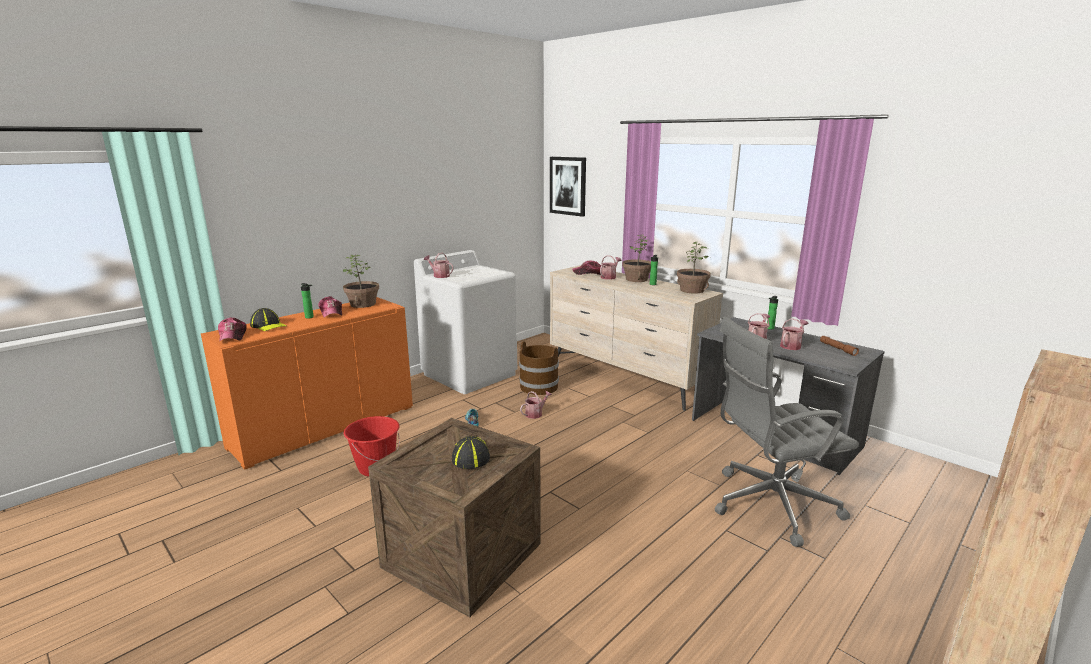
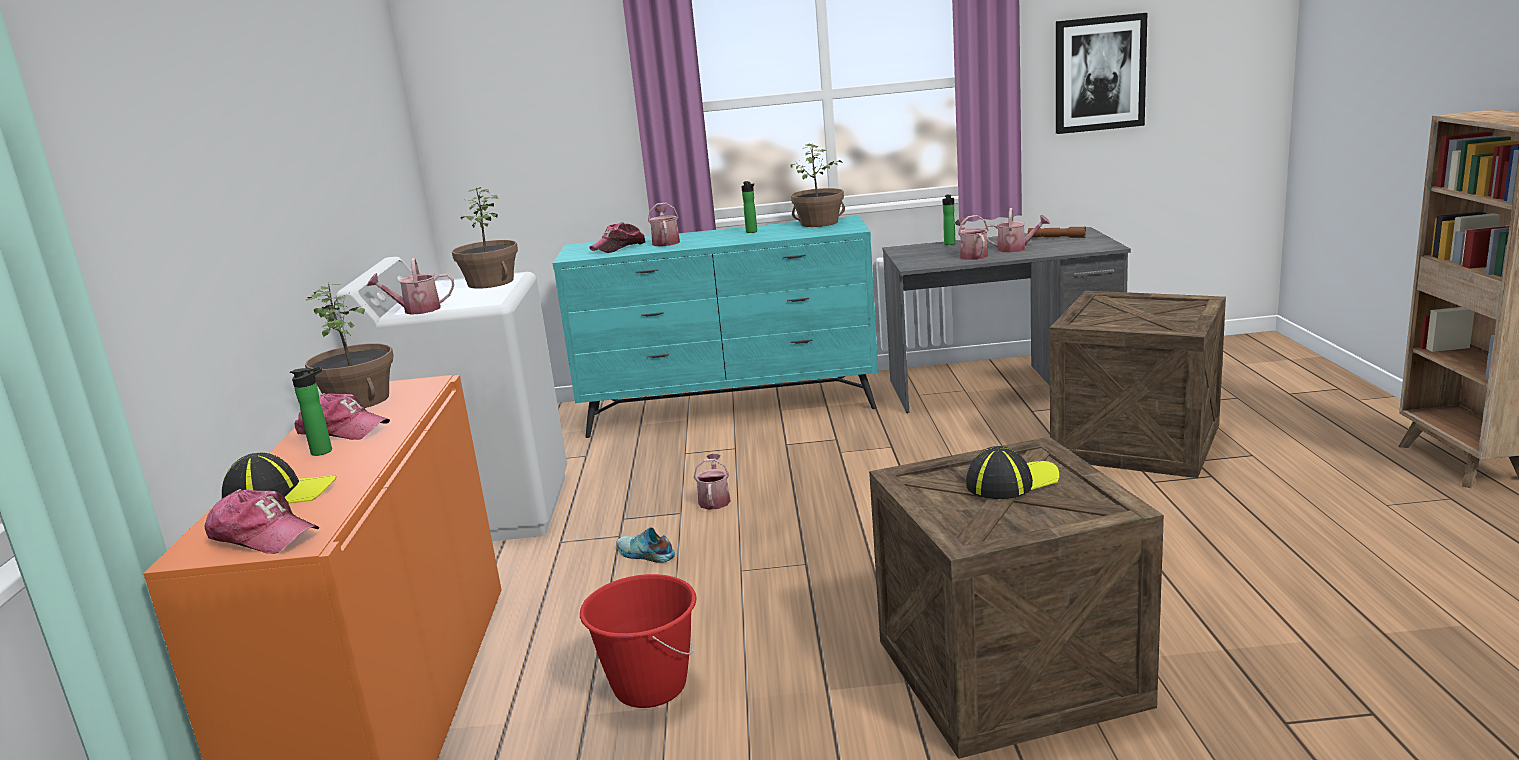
camera: 45 degrees left, 0 degrees up
(470, 454) = (1011, 482): cap -> cap turned 120 degrees clockwise
(539, 387) = (639, 471): brown bucket -> none
(568, 186) = (480, 104): picture -> picture (1099, 74)
(625, 378) = (731, 410): beige dresser -> turquoise dresser
(636, 279) = (711, 234): potted plant -> potted plant (490, 283)
(769, 504) = (1133, 442): grey office chair -> crate
(792, 345) = (1016, 249): watering can -> watering can turned 105 degrees clockwise

